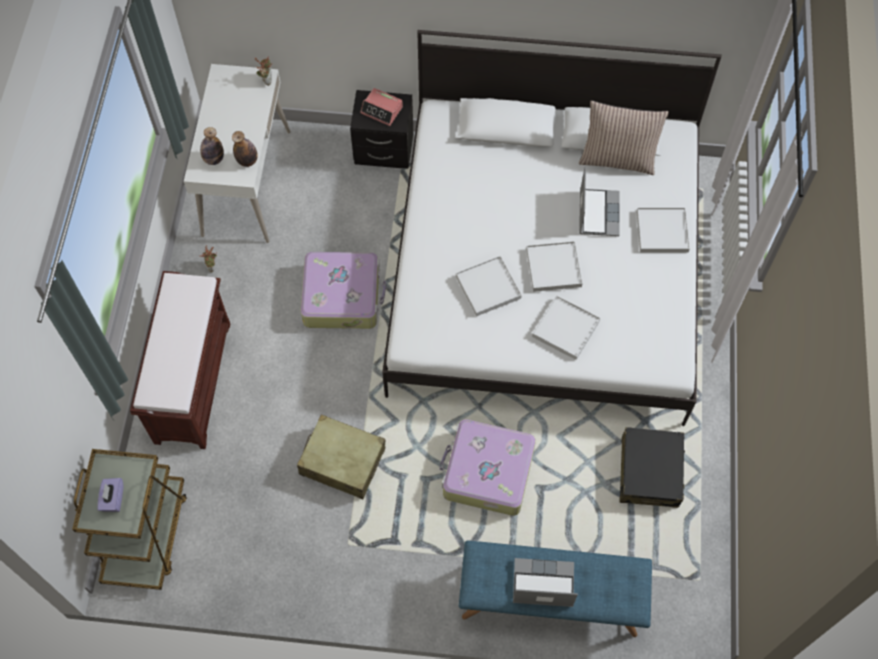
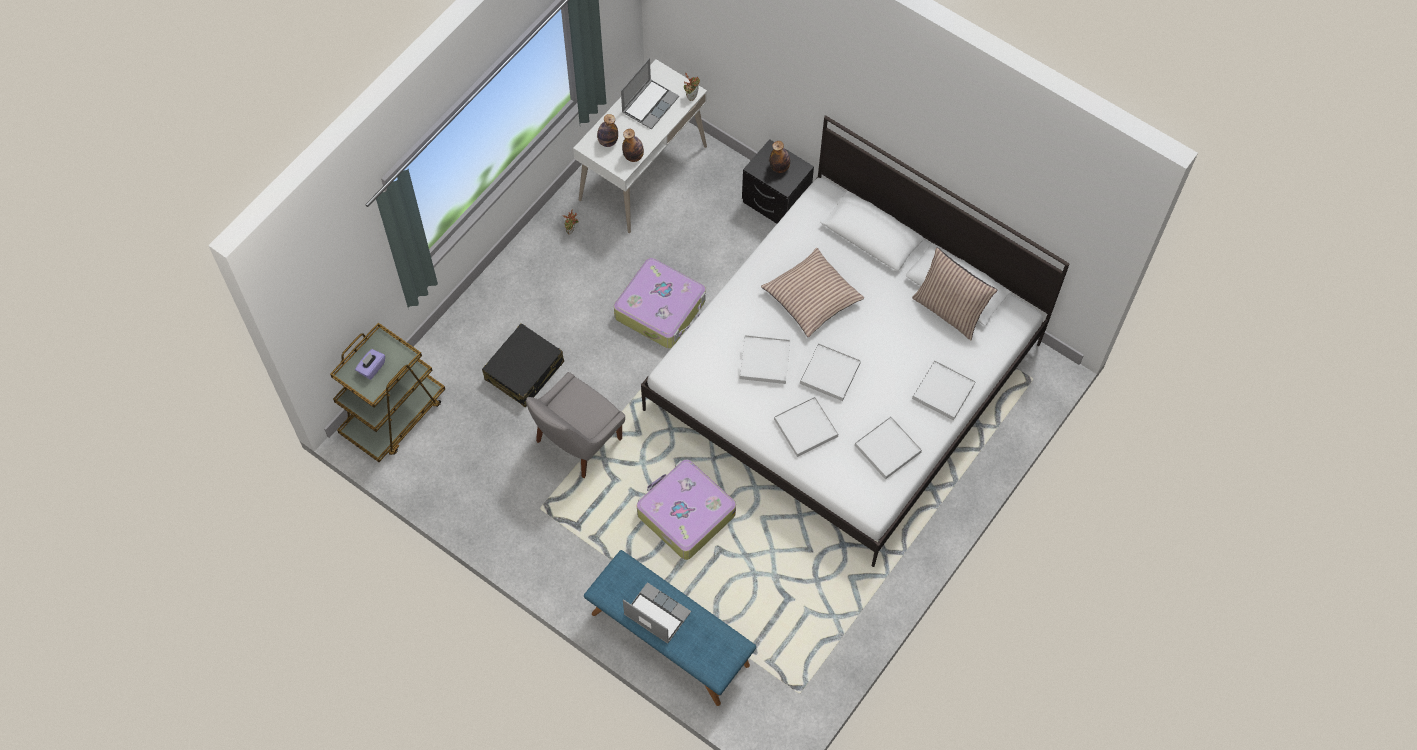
camera: 30 degrees right, 0 degrees up
(192, 381) = (500, 315): brown bench -> none
(342, 461) = (576, 442): beige suitcase -> grey chair
(382, 110) = (779, 167): alarm clock -> bottle
(491, 209) = (811, 298): none -> pillow
(597, 213) = (899, 347): laptop -> laptop (650, 104)
(649, 472) = (818, 587): black suitcase -> black suitcase (524, 371)
(650, 308) = (887, 448): none -> white tray

